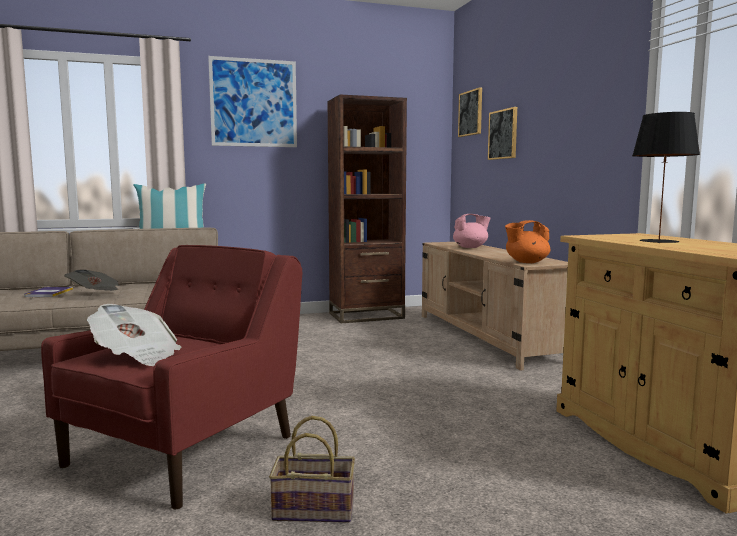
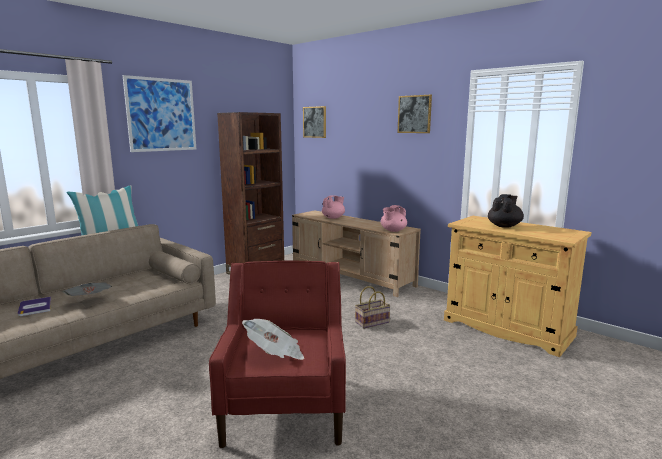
camera: 30 degrees left, 5 degrees up
(316, 509) = (409, 416): basket -> basket (372, 322)
(503, 134) = (348, 141): picture -> picture (414, 114)
(526, 262) = (393, 230): orange teapot -> pink teapot
(659, 241) = (504, 226): black table lamp -> black teapot

